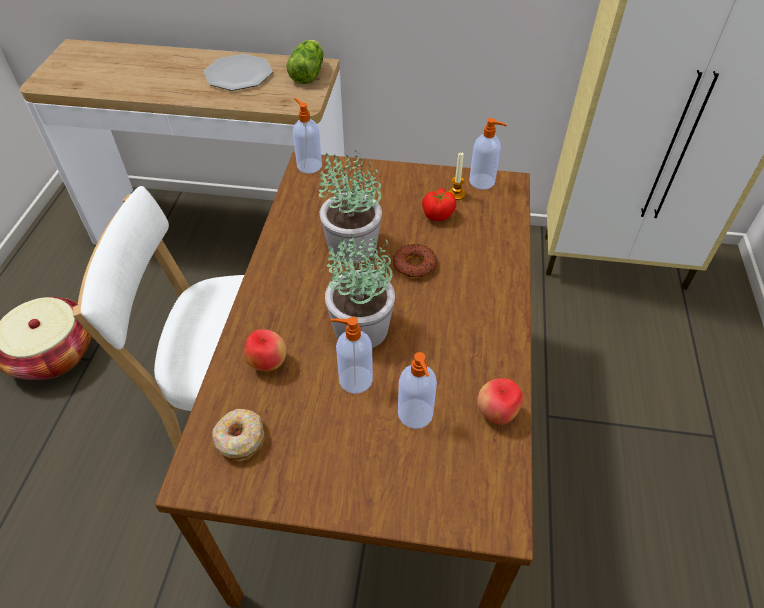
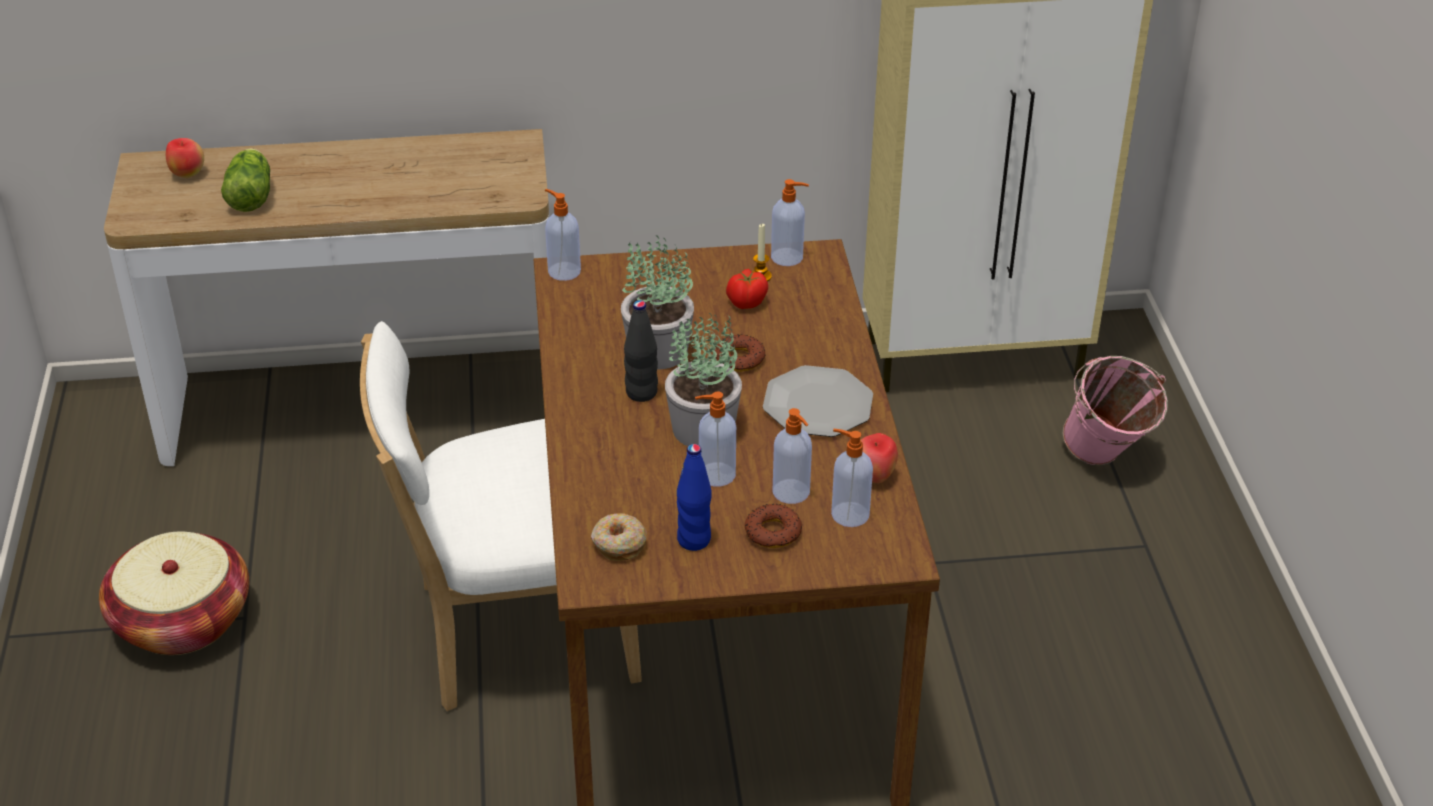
camera: 15 degrees left, 10 degrees down
(238, 74) = (411, 169): plate -> plate (817, 404)
(268, 363) = (615, 477): apple -> apple (187, 174)
(308, 73) = (509, 154): lettuce -> lettuce (251, 194)
(308, 450) = (694, 540): none -> blue bottle
(324, 282) = (641, 393): none -> black bottle
(383, 458) = (772, 532): none -> donut
(461, 453) = (848, 514): none -> soap dispenser
(693, 358) = (1105, 461): none -> pink bucket

